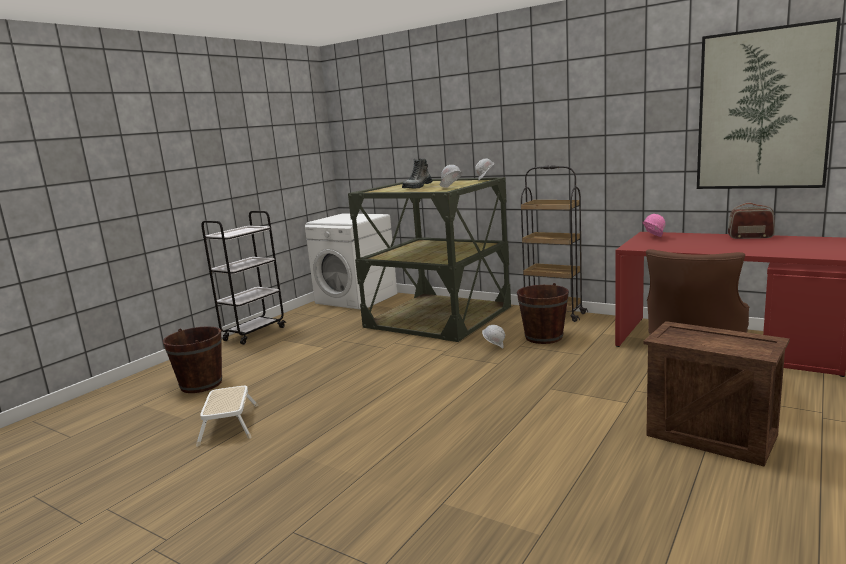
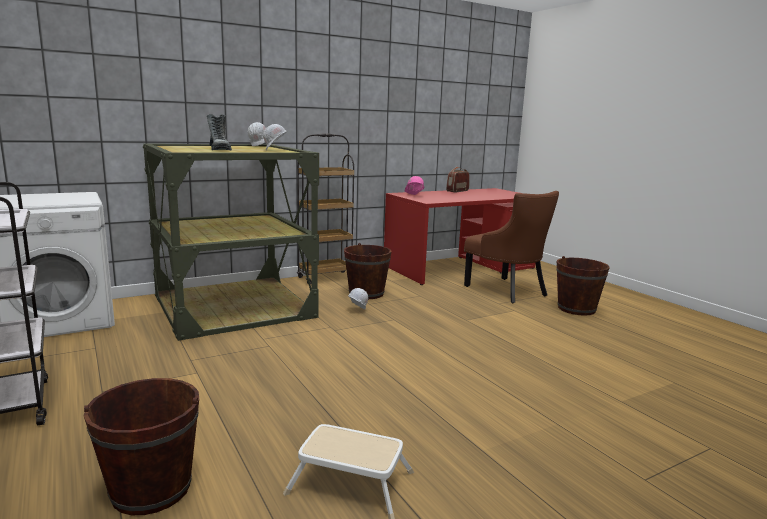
camera: 65 degrees left, 0 degrees up
(712, 435) = (576, 309): crate -> brown bucket
(763, 110) = (457, 102): picture -> none

